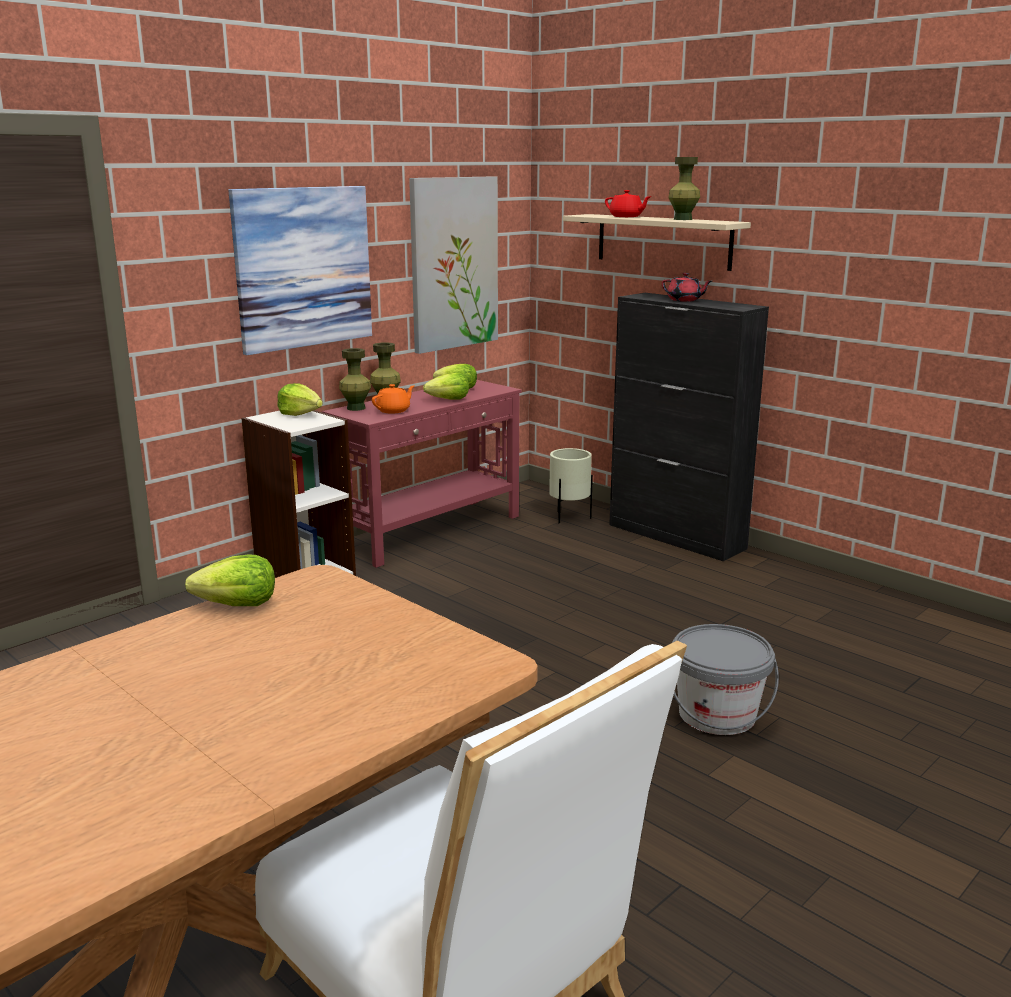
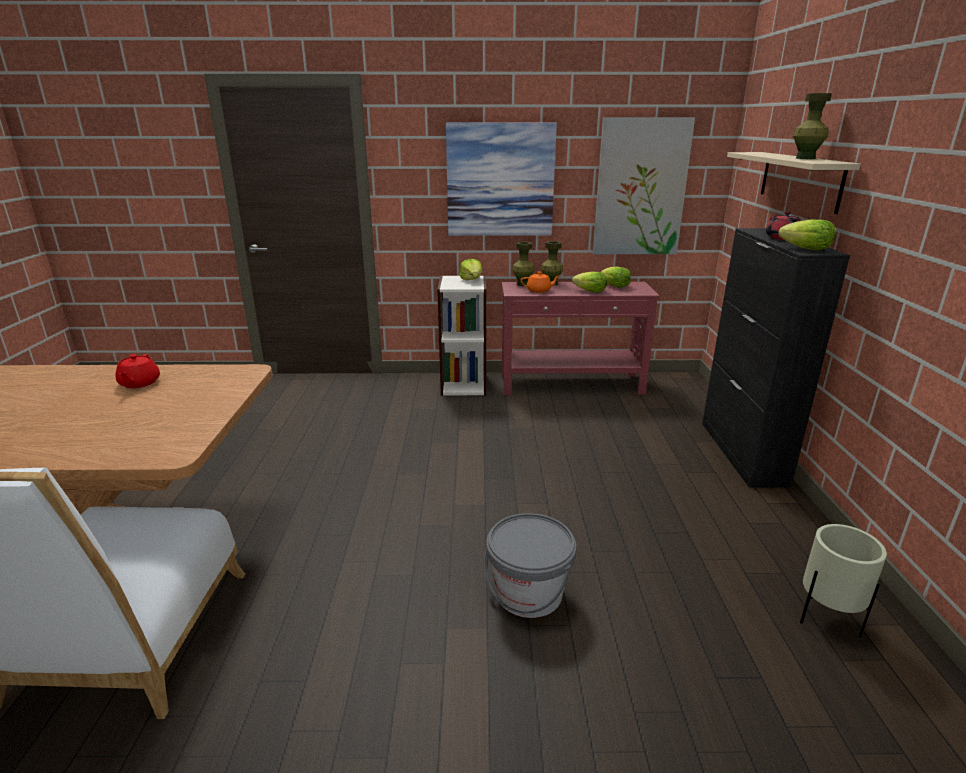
camera: 45 degrees right, 5 degrees up
(238, 604) = (192, 371): lettuce -> lettuce (806, 249)
(569, 518) = (680, 408): beige planter -> beige planter (827, 619)
(626, 217) = (770, 154): red teapot -> red teapot (139, 383)

